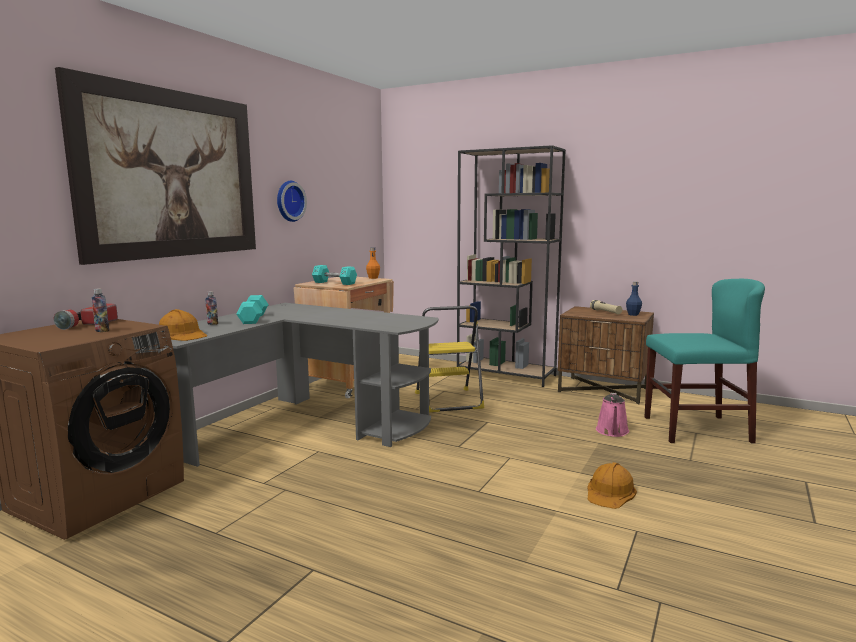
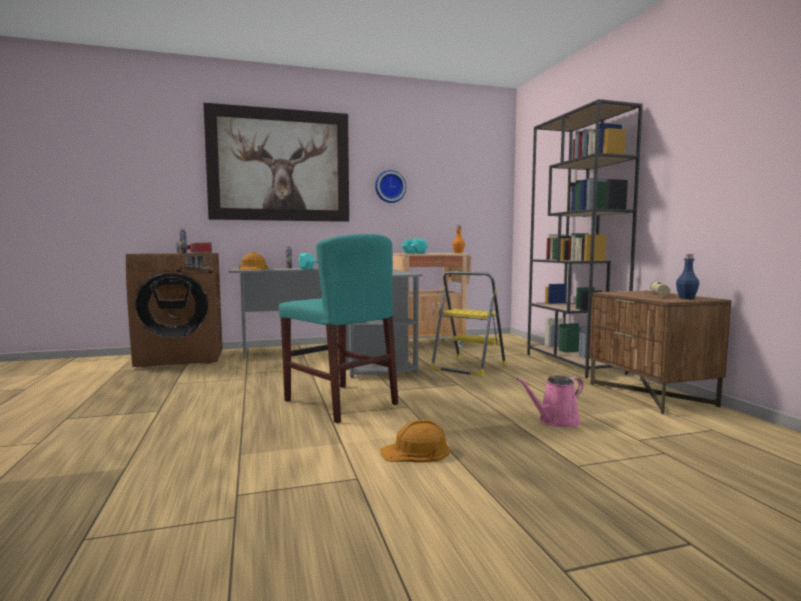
camera: 45 degrees right, 5 degrees down
(696, 429) = (674, 451): turquoise chair -> turquoise chair (340, 402)

